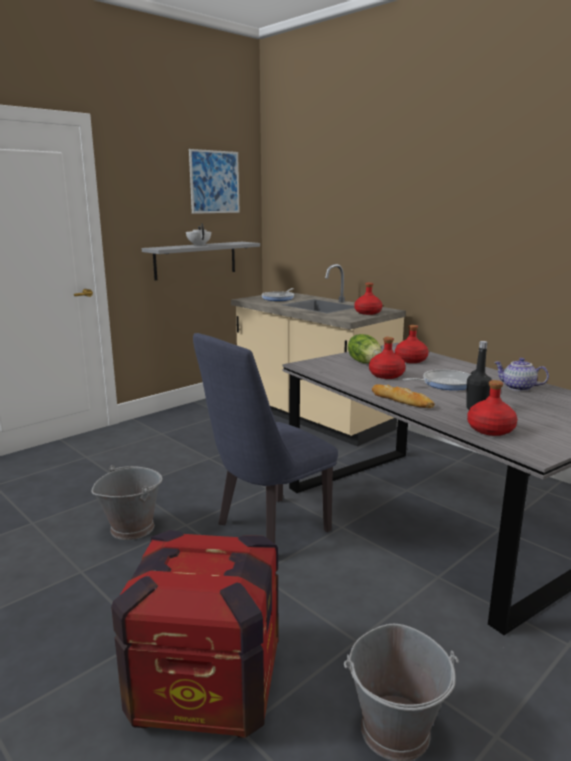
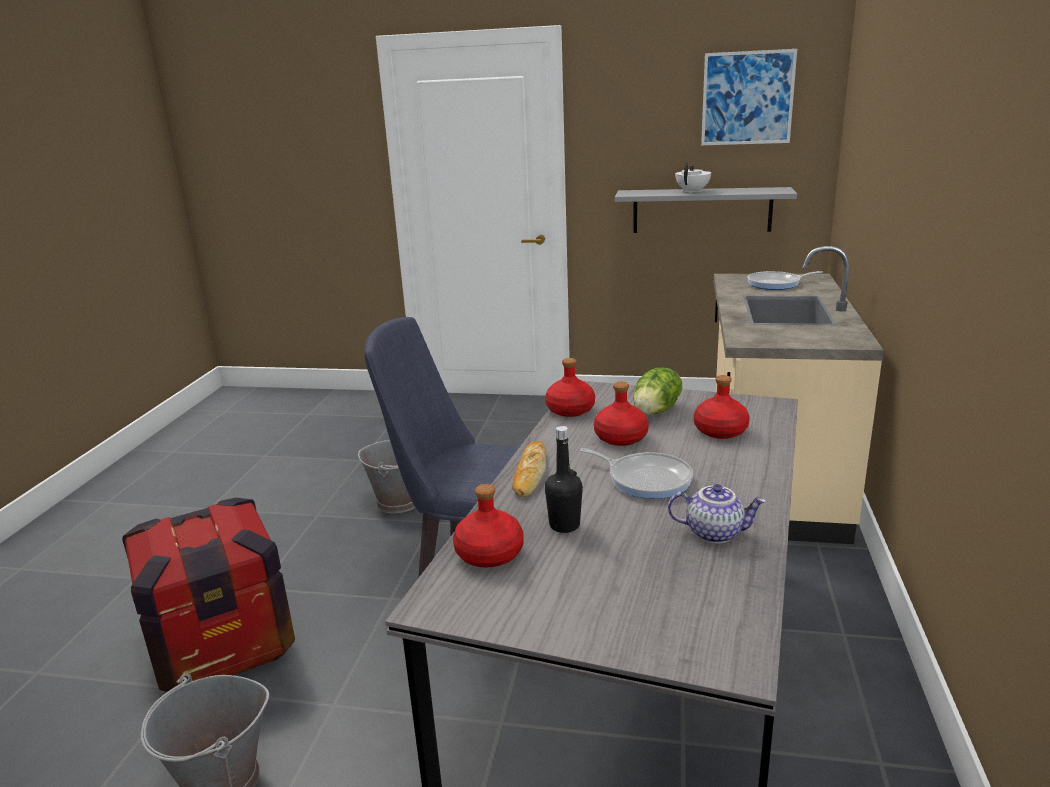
camera: 55 degrees right, 5 degrees up
(367, 313) = (807, 338): red bottle -> red bottle (570, 409)
(518, 388) = (715, 532): teapot -> teapot turned 105 degrees clockwise

